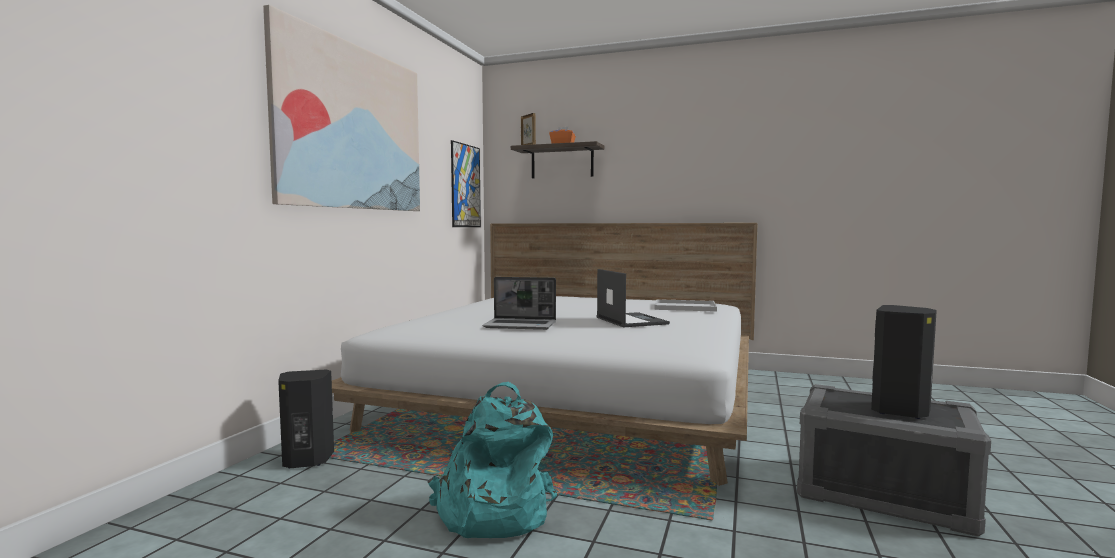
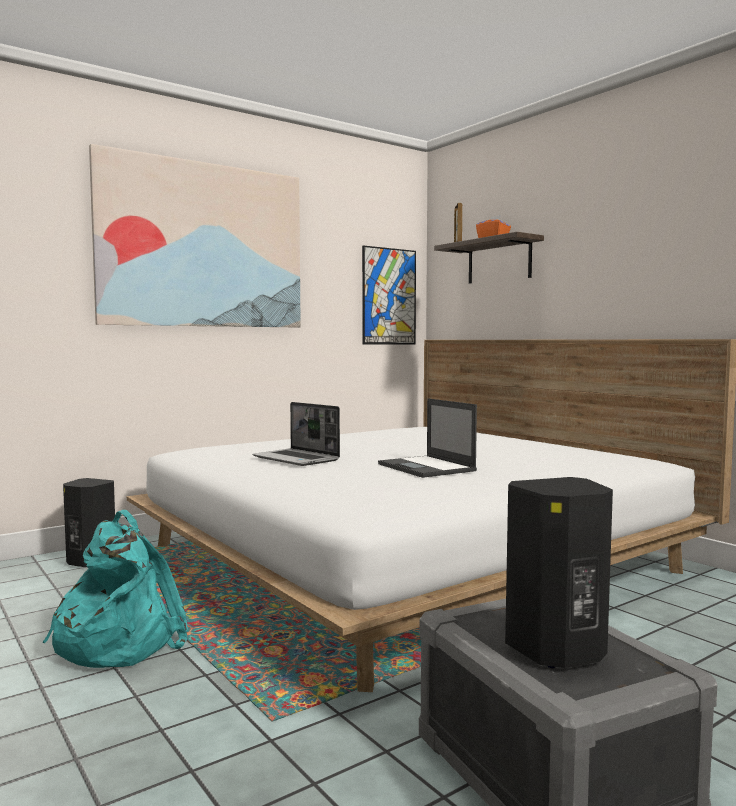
camera: 35 degrees right, 0 degrees up
(630, 320) = (427, 467): laptop -> laptop turned 135 degrees clockwise
(683, 307) = (563, 460): white tray -> none

